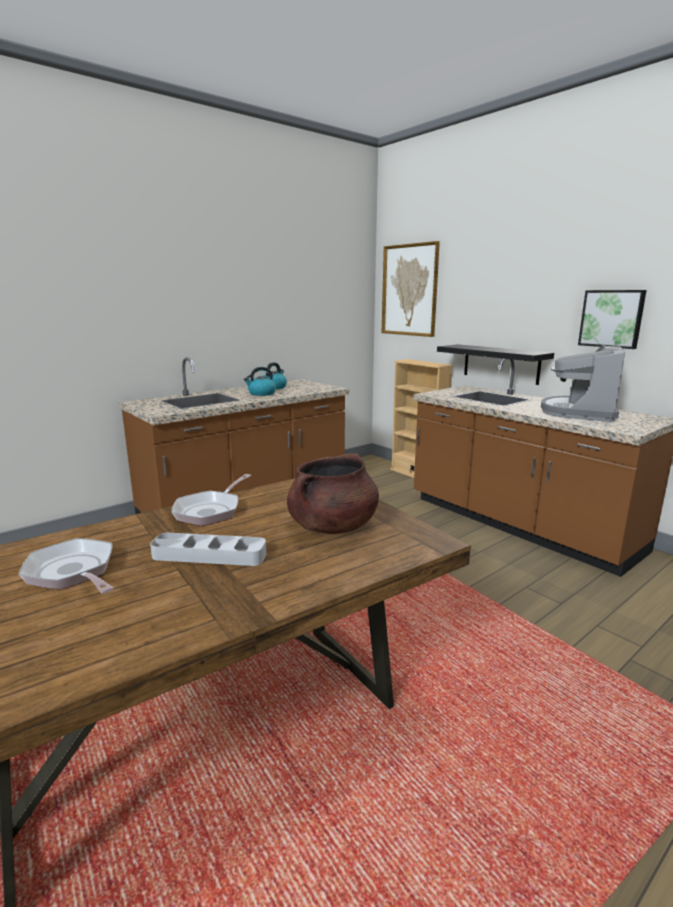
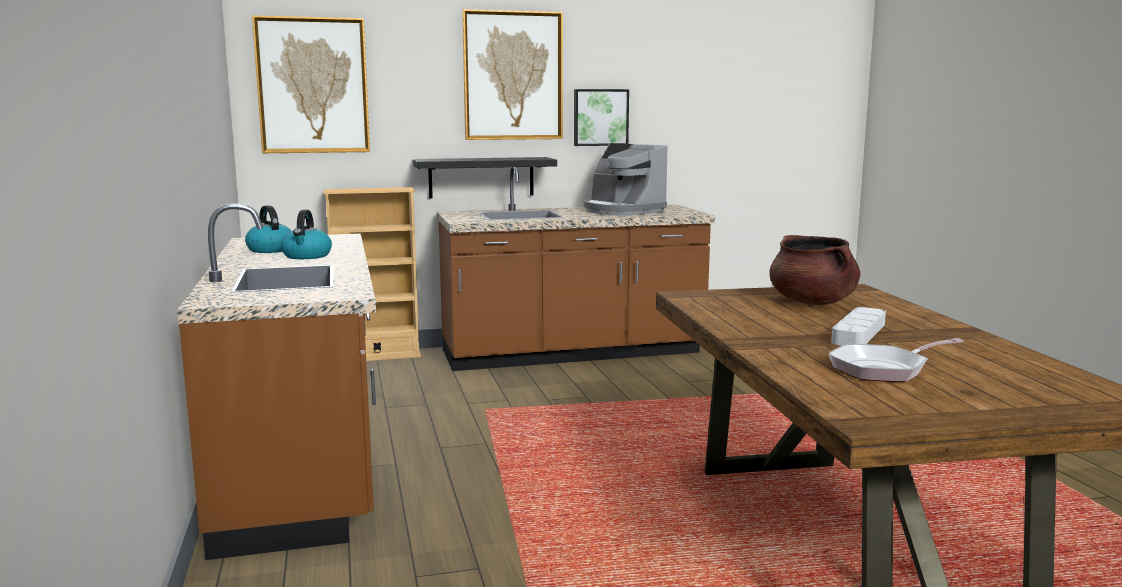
camera: 65 degrees left, 5 degrees down
(211, 510) = (746, 327): frying pan -> none
(535, 279) = (513, 76): none -> picture

